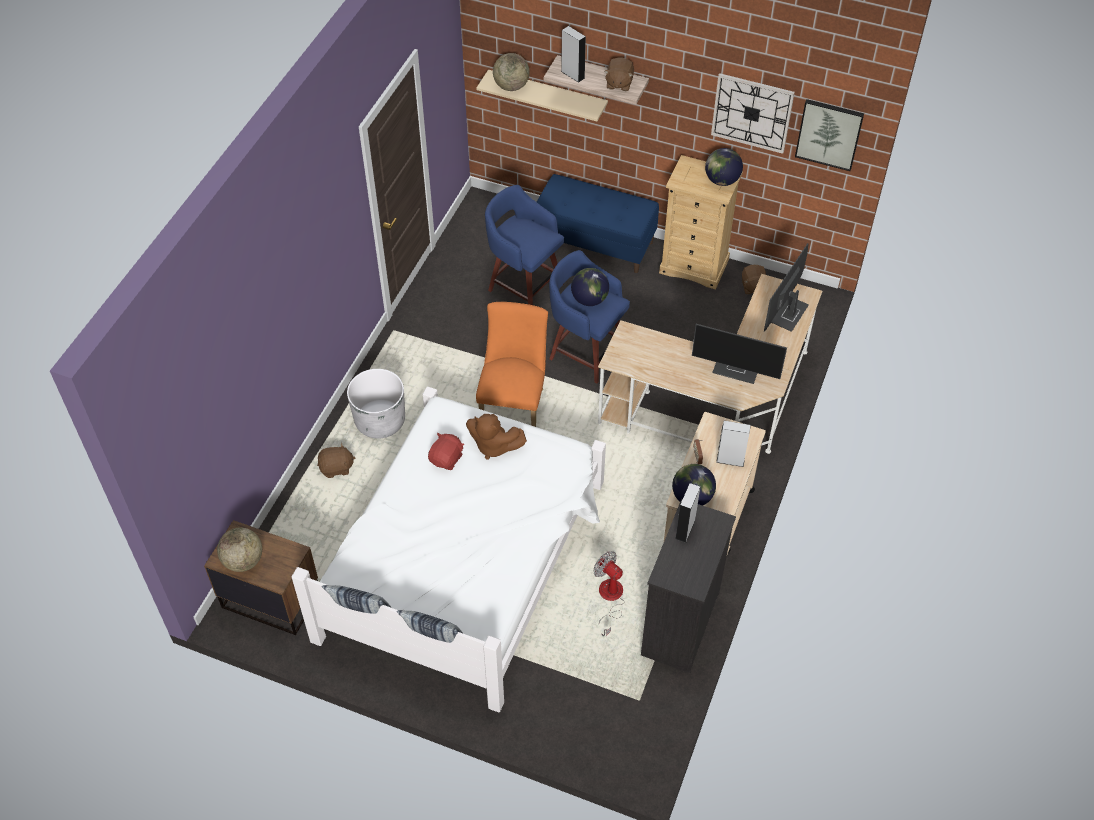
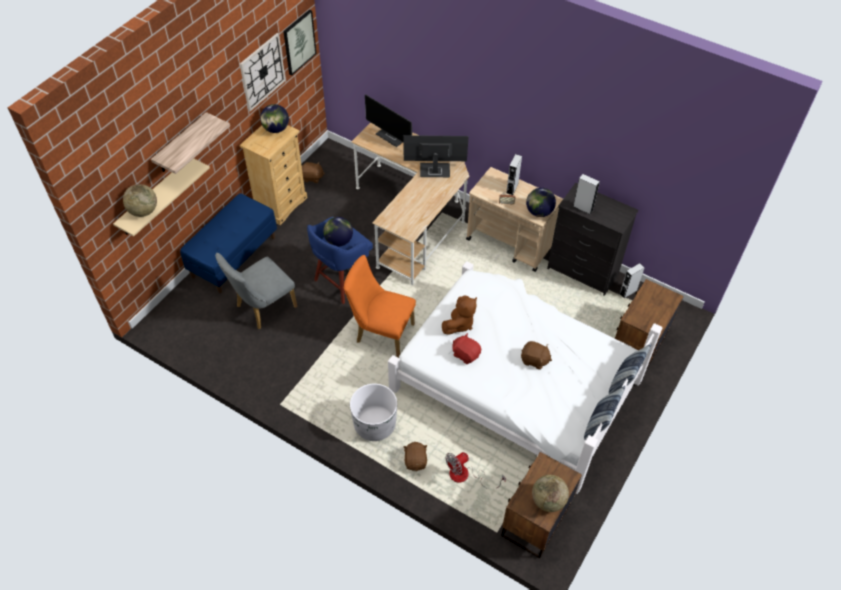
camera: 80 degrees left, 0 degrees up
(524, 286) = (262, 308): blue stool -> grey chair
(564, 706) = (638, 343): none -> brown nightstand
(572, 74) = (181, 153): grey speaker -> grey speaker (628, 292)
(610, 599) = (560, 304): fan -> fan (466, 476)
(618, 83) = (205, 129): brown plush toy -> brown plush toy (534, 360)
(737, 369) = (434, 170): monitor -> monitor turned 120 degrees counterclockwise

